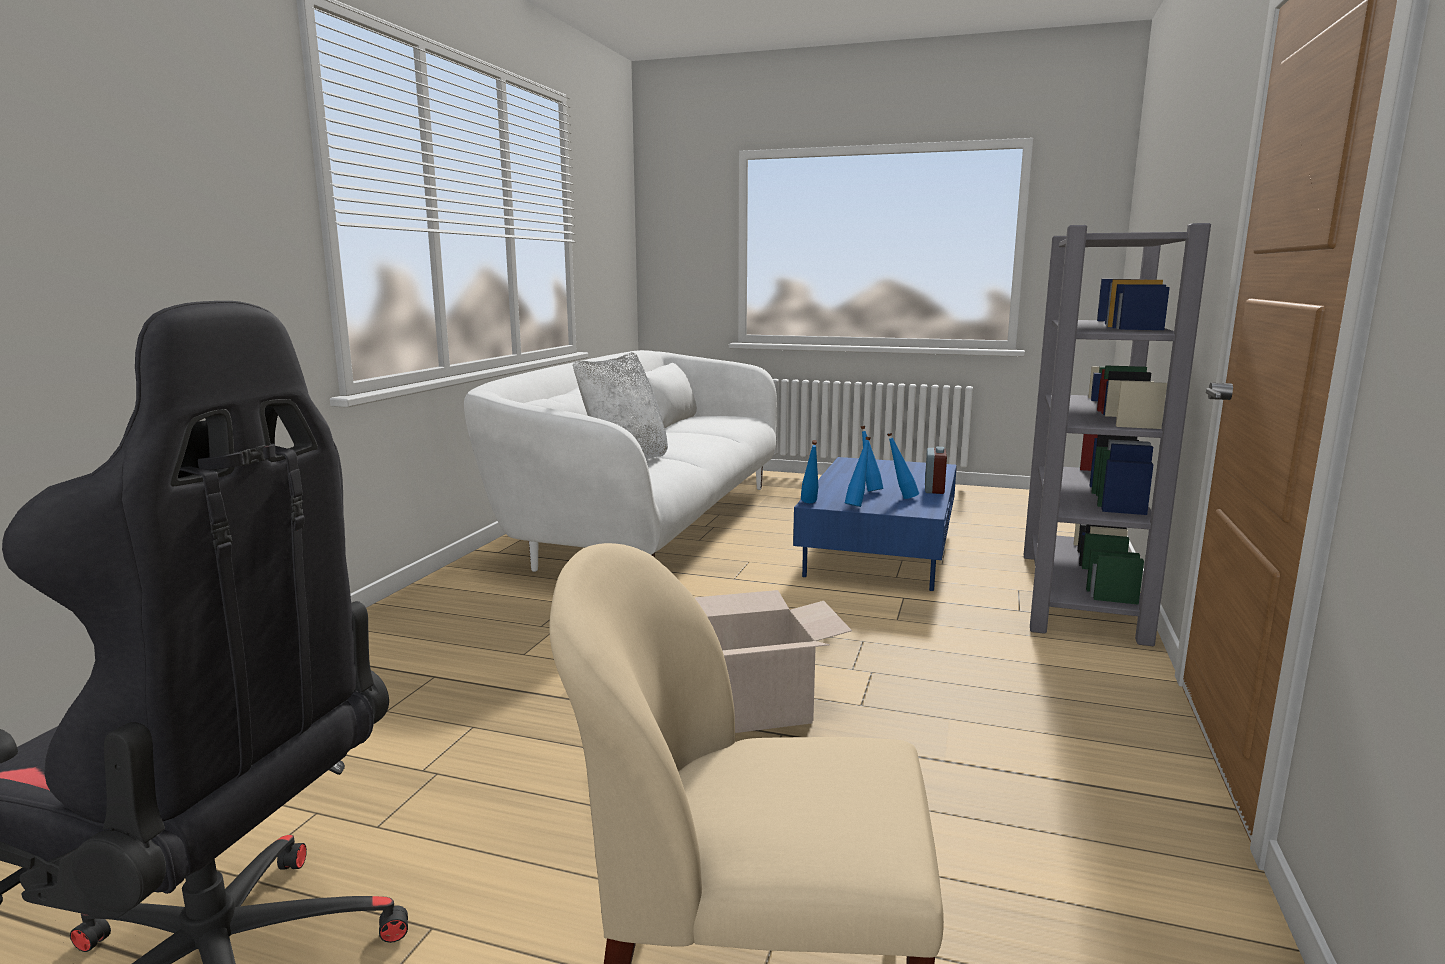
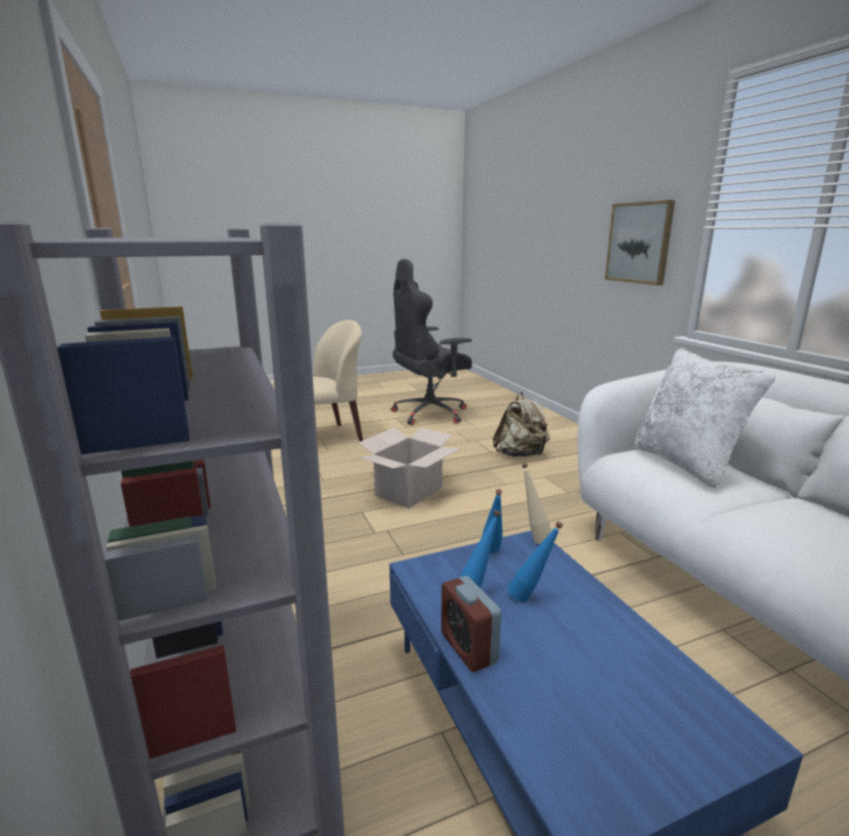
camera: 140 degrees right, 5 degrees up
(209, 245) = (639, 243): none -> picture
(450, 699) = (520, 454): none -> beige backpack
(810, 504) = (533, 538): blue bottle -> beige bottle

